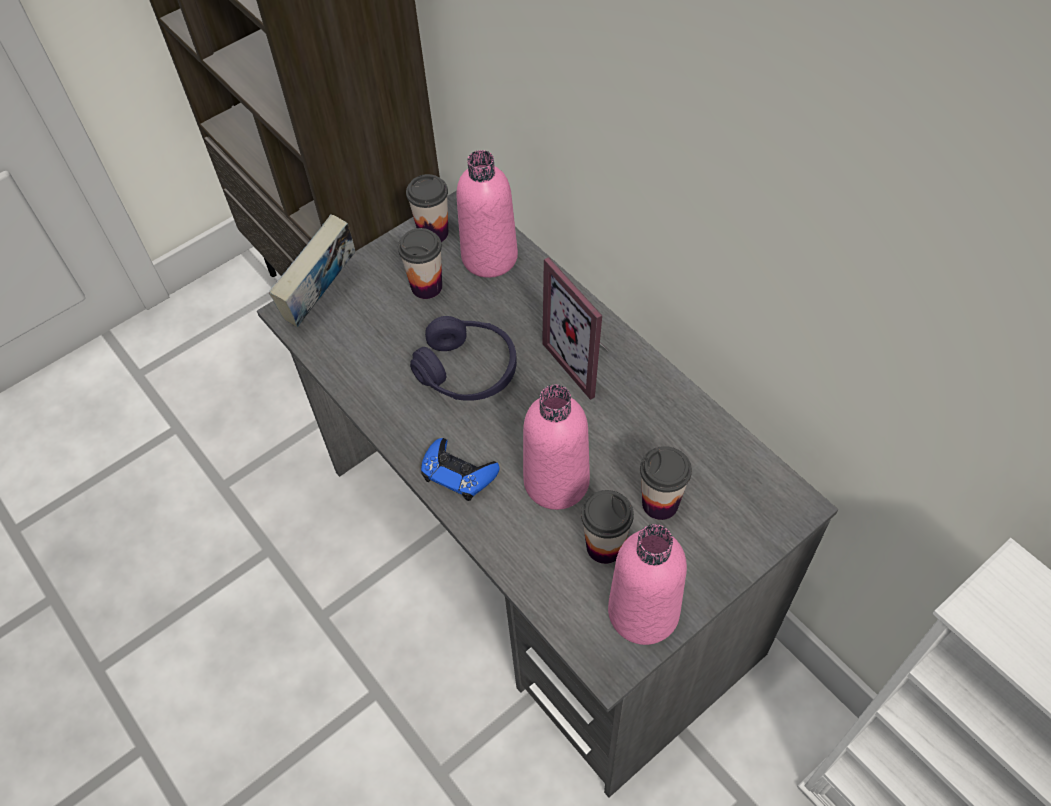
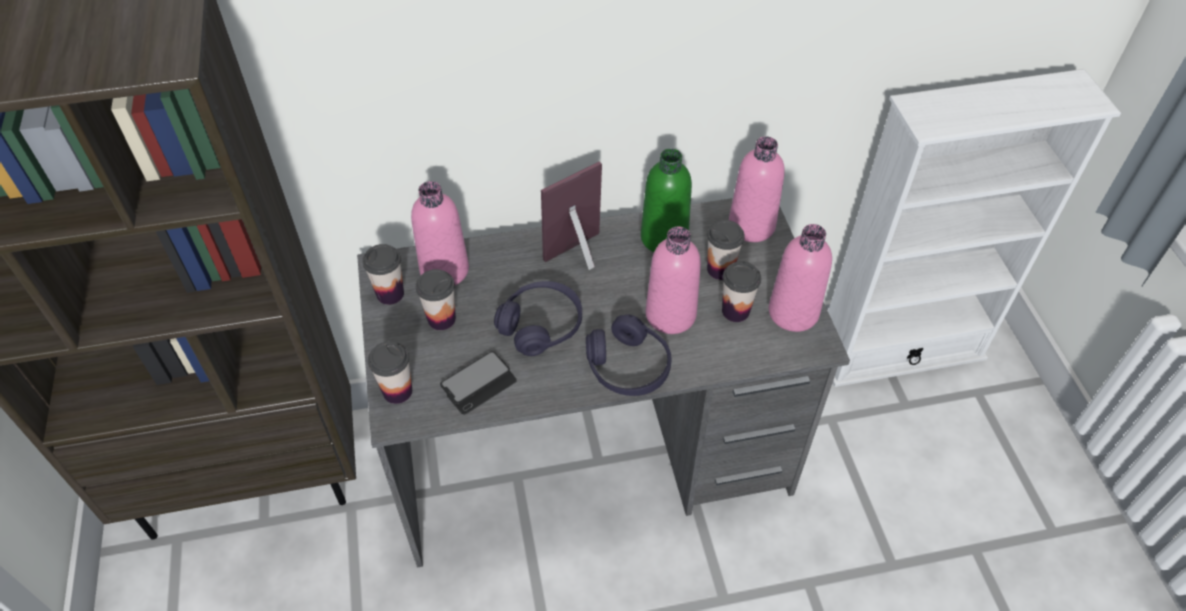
camera: 65 degrees left, 5 degrees down
(322, 298) = (397, 391): book -> cup
(365, 355) = (478, 384): none -> phone
(458, 473) = (628, 367): blue game controller -> purple headphones
(585, 360) = (581, 257): picture frame -> picture frame turned 150 degrees clockwise
(670, 424) = (664, 238): none -> green bottle
(757, 508) = (751, 226): none -> pink bottle

